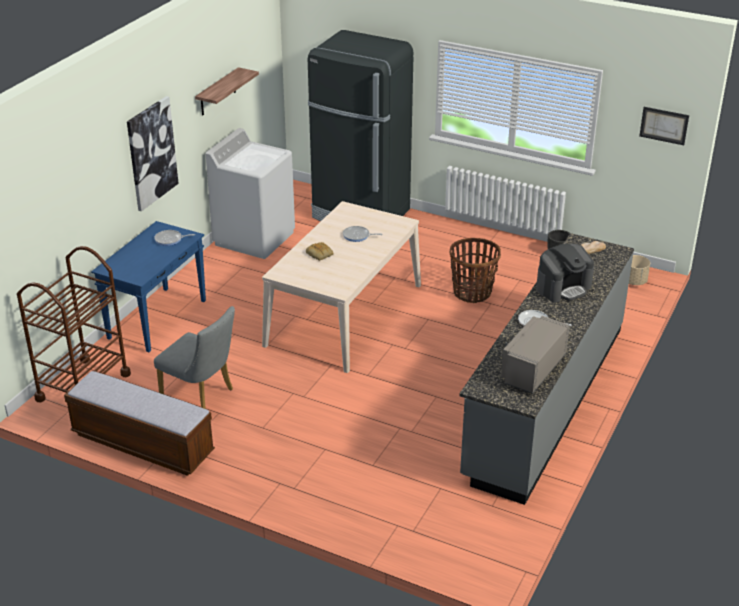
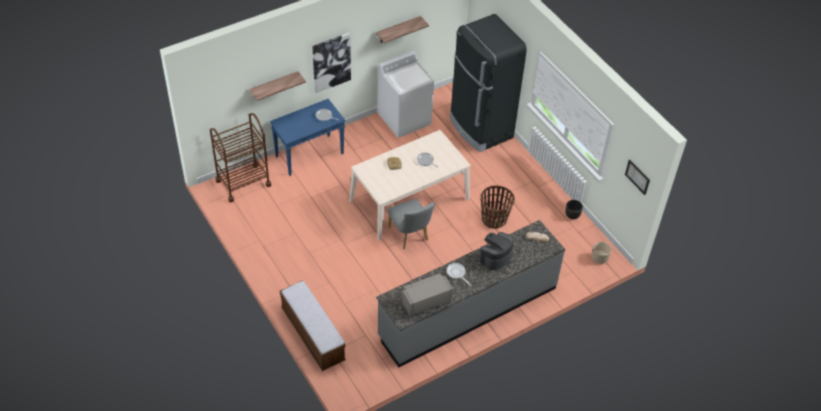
camera: 30 degrees right, 15 degrees up
(88, 202) = (274, 85): none -> shelf
(142, 443) = (246, 233): bench -> bench (313, 335)
(201, 395) = (295, 217): grey chair -> grey chair (410, 235)
(563, 287) = (495, 257): coffee machine -> coffee machine turned 135 degrees clockwise

